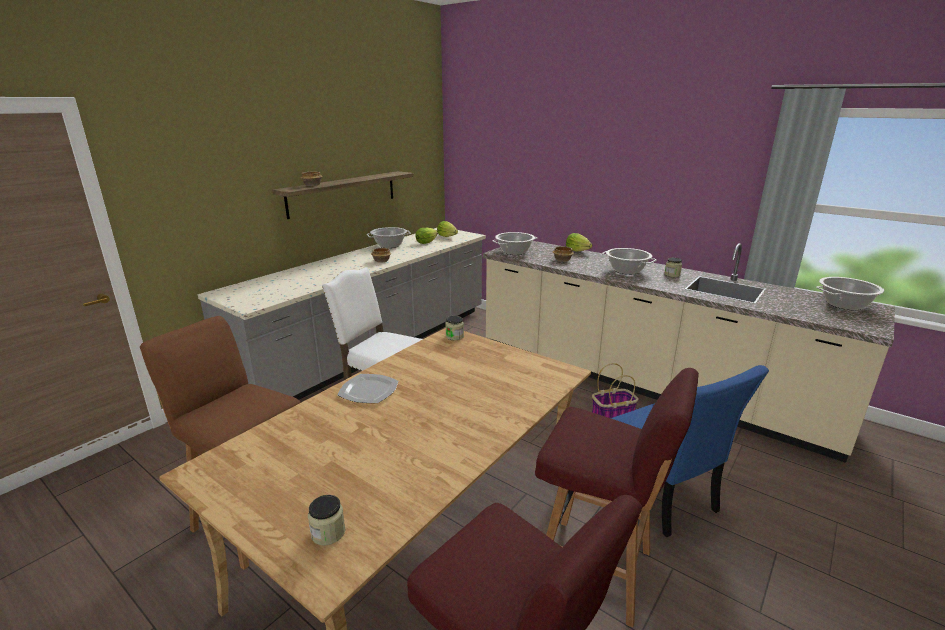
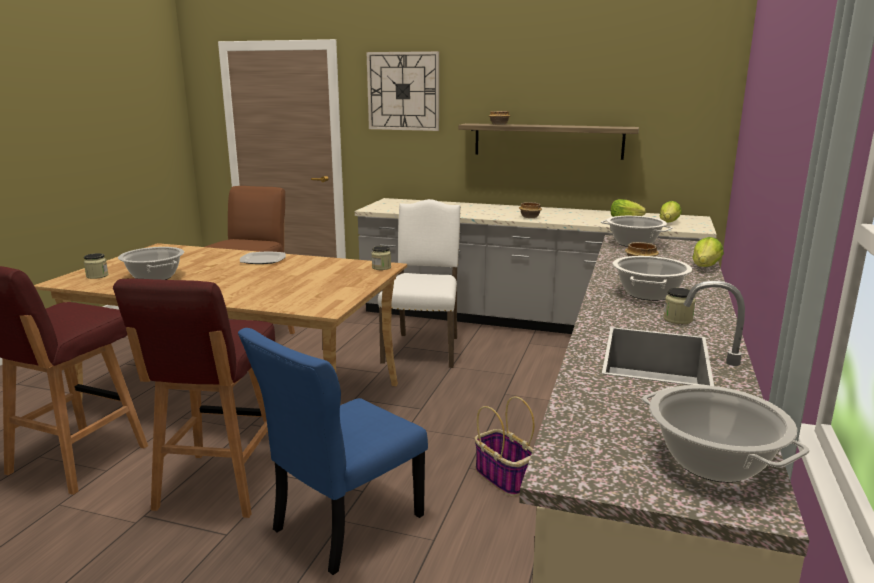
camera: 70 degrees right, 5 degrees down
(196, 163) = (403, 91): none -> wall clock
(389, 245) = (587, 212): cooking pot -> cooking pot (155, 277)

